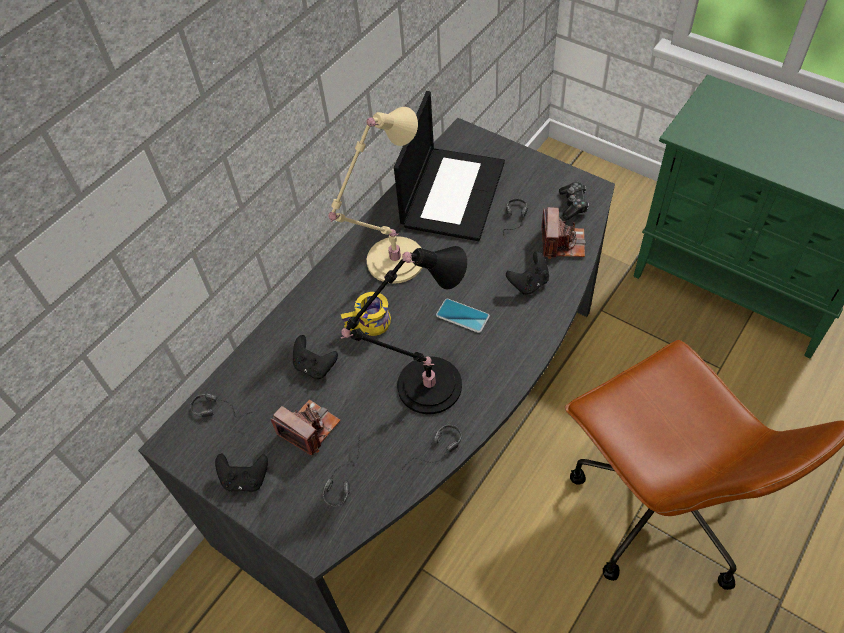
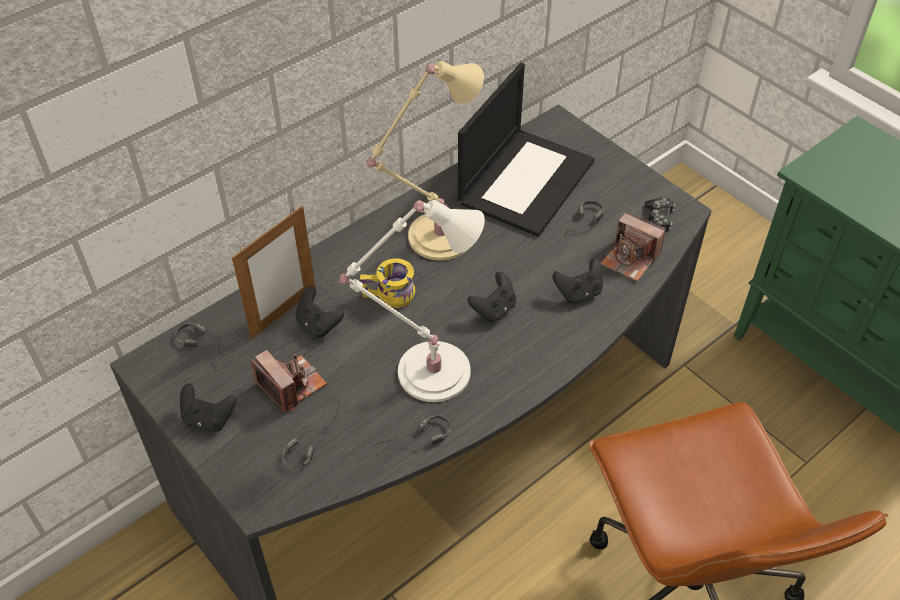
camera: 10 degrees right, 5 degrees down
(280, 363) = (283, 312): none -> picture frame
(423, 387) = (427, 372): black table lamp -> white table lamp
(462, 316) = (494, 309): phone -> black game controller
(562, 243) = (630, 259): camera -> camera turned 105 degrees clockwise

